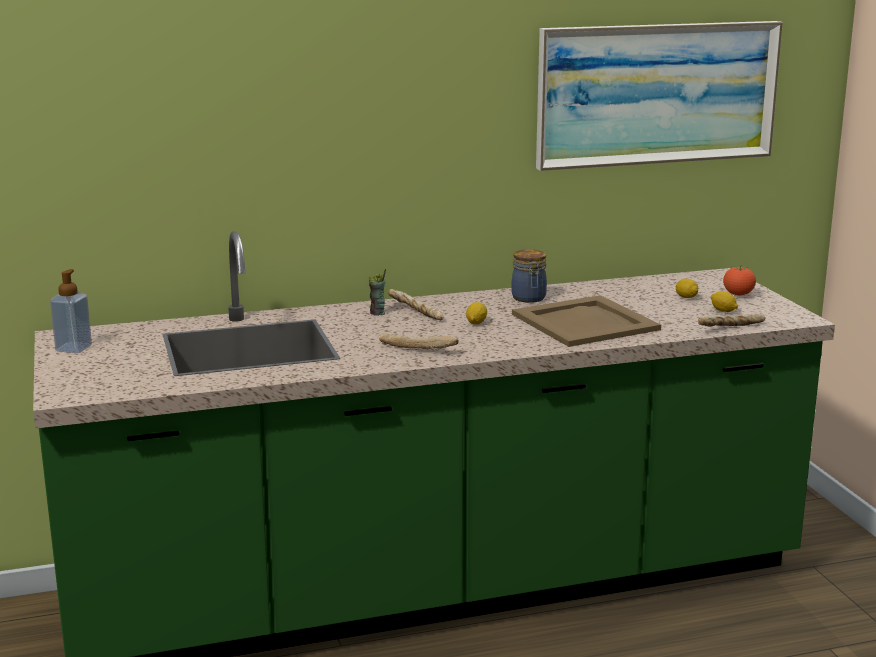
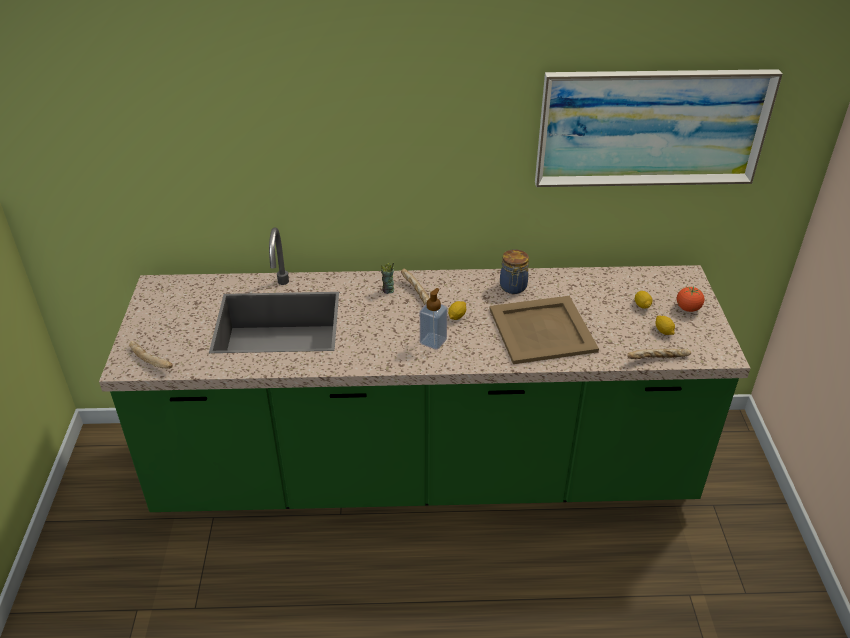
camera: 15 degrees right, 20 degrees up
(73, 348) = (156, 304): soap dispenser -> soap dispenser (433, 341)
(418, 348) = (397, 346): bread -> bread (152, 360)

